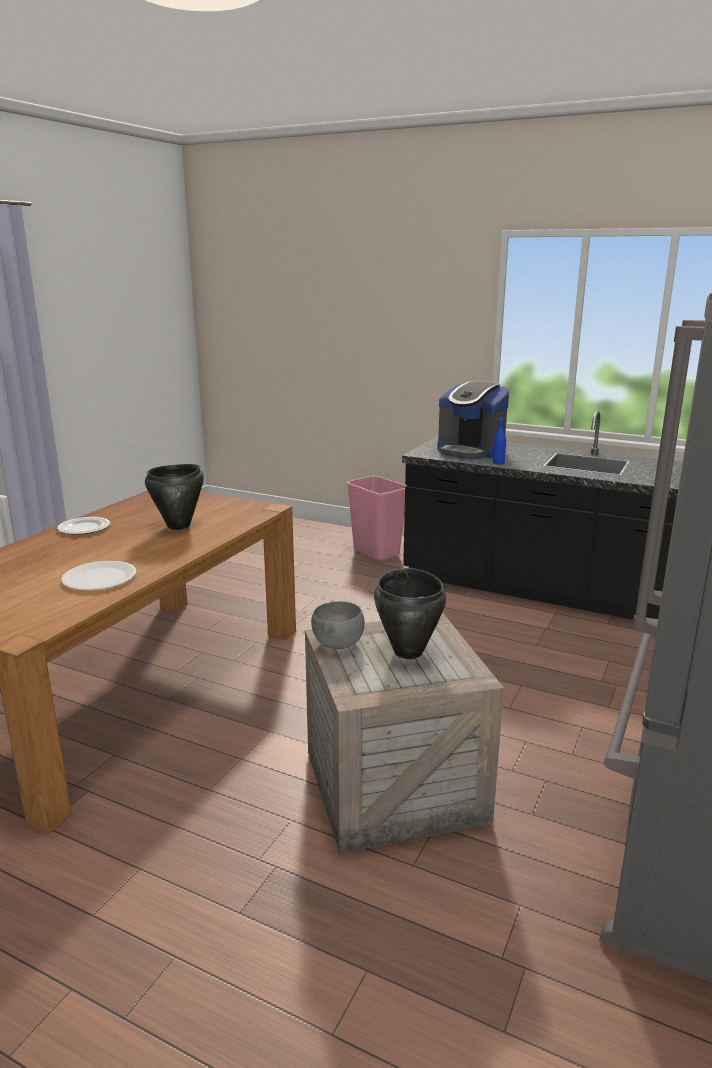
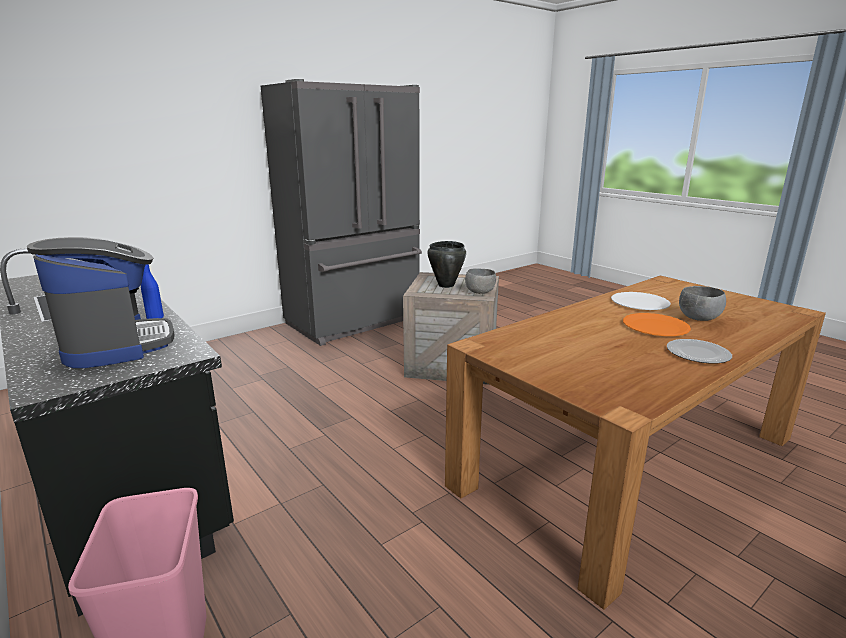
camera: 155 degrees left, 0 degrees up
(45, 565) = (698, 319): none -> grey bowl
(103, 547) = (655, 327): none -> orange plate
(179, 526) = (584, 338): black cooking pot -> none

